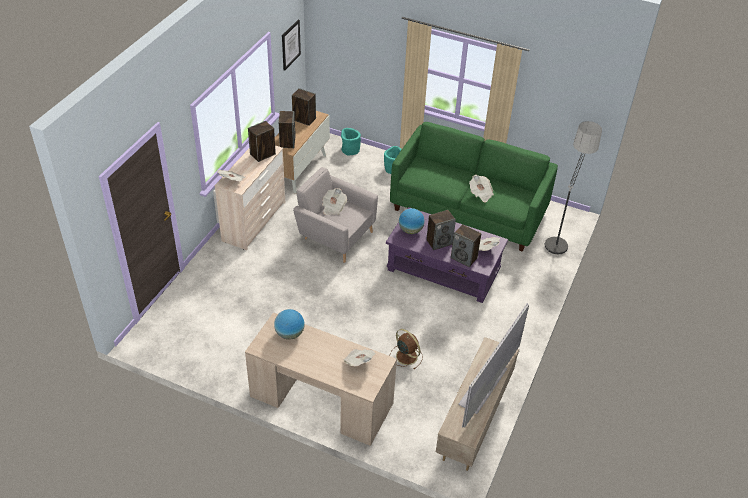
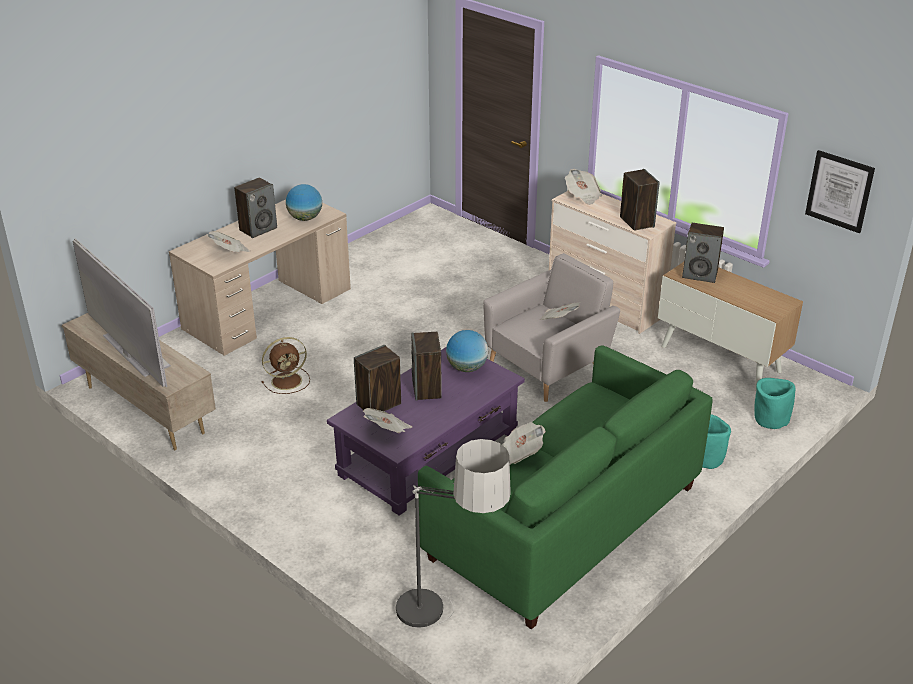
camera: 110 degrees right, 10 degrees down
(304, 119) = (762, 297): speaker -> speaker (258, 229)

